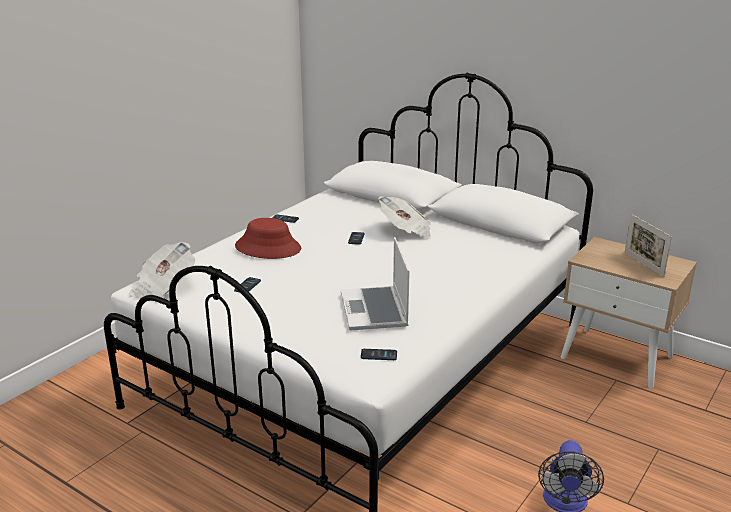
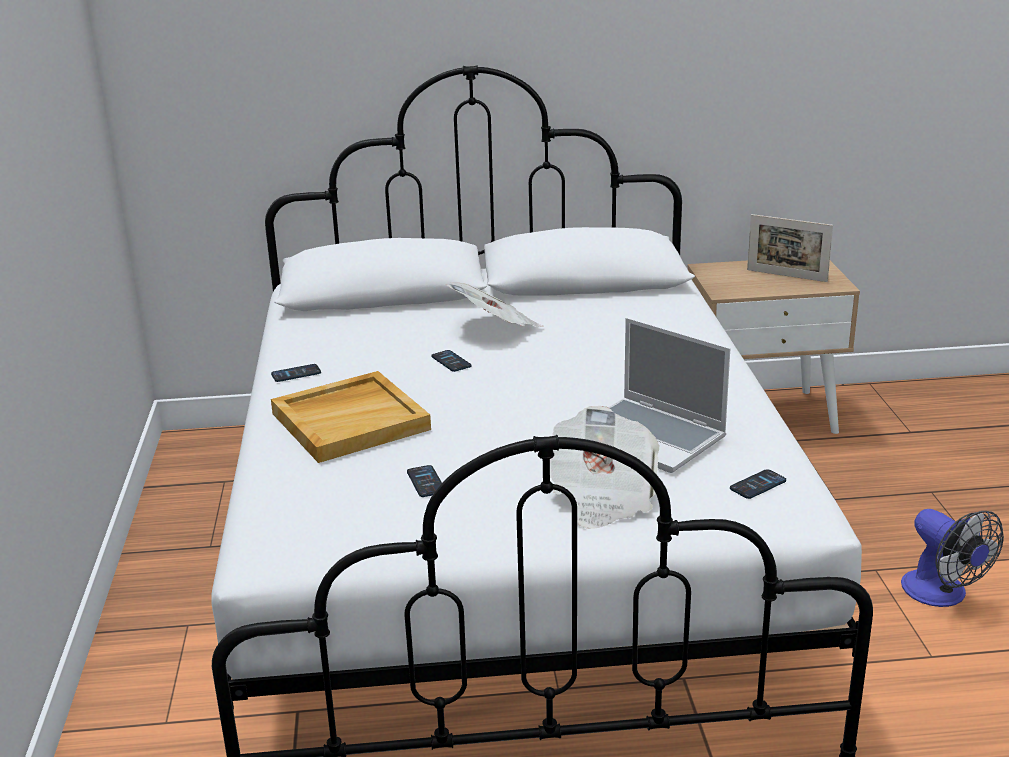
camera: 40 degrees left, 0 degrees up
(163, 287) = (299, 542): newspaper -> newspaper (601, 496)
(268, 248) = (351, 421): red hat -> beige tray

